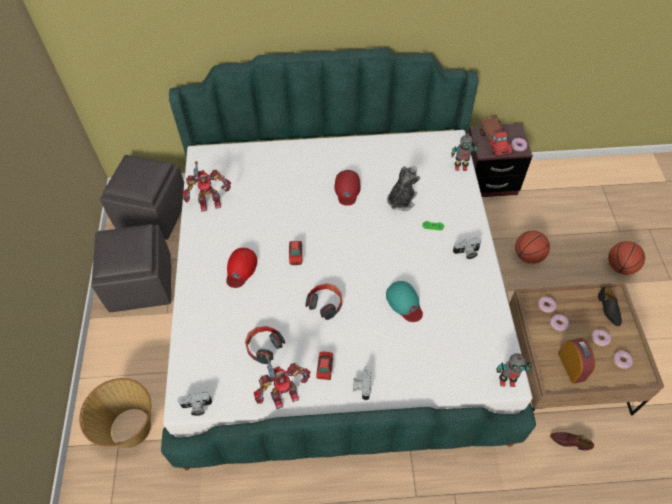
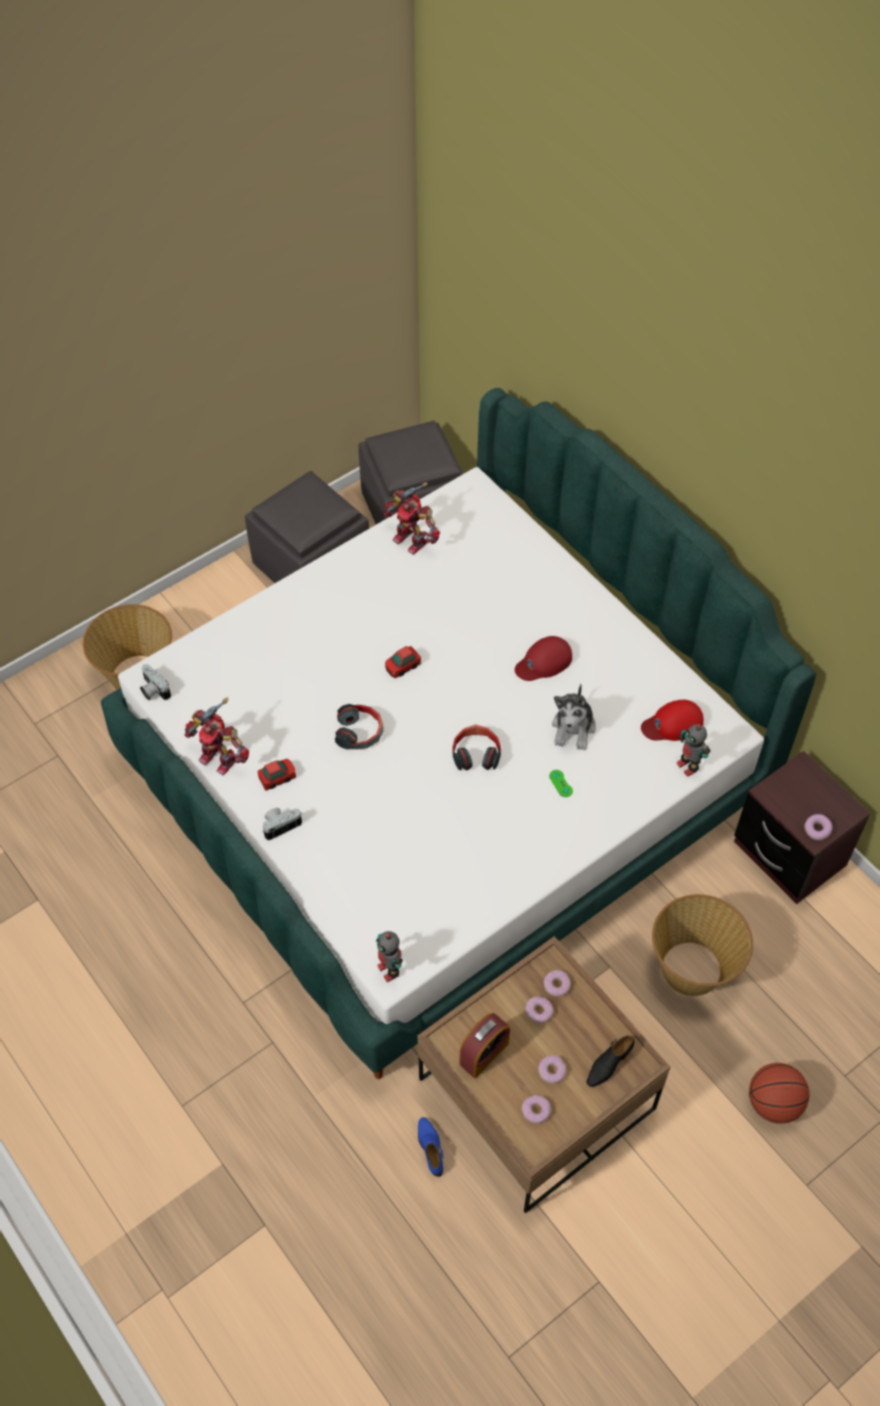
camera: 55 degrees right, 0 degrees up
(241, 268) = (344, 625): red cap -> red cap (673, 724)
(264, 346) = (262, 706): headphones -> headphones (476, 753)
(401, 200) = (573, 728): plush toy -> plush toy turned 105 degrees clockwise
(404, 302) = (420, 811): turquoise cap -> none
(466, 253) = (546, 841): camera -> none
(494, 140) = (802, 794): toy truck -> none
(528, 256) = (692, 969): basketball -> basket
(570, 442) = (431, 1148): brown shoe -> blue shoe

